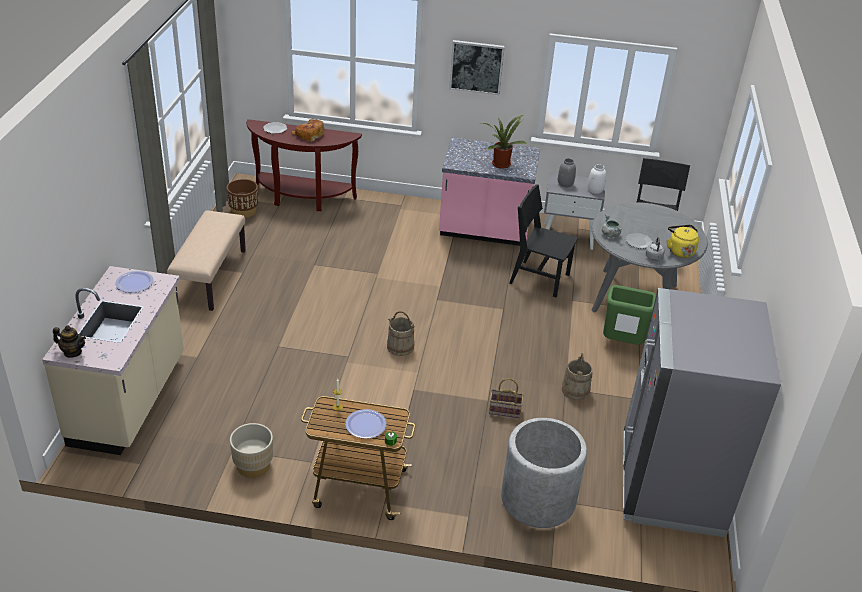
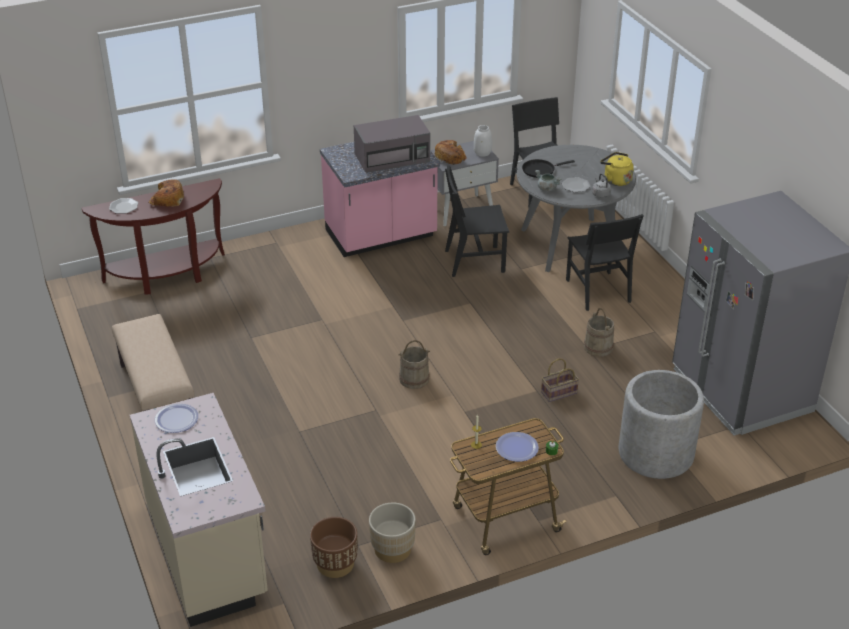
camera: 30 degrees left, 0 degrees up
(72, 352) = (196, 512): teapot -> none
(244, 211) = (119, 314): brown planter -> brown planter (335, 564)
(476, 67) = (328, 65): picture -> none
(501, 163) = (393, 157): potted plant -> grey microwave
(565, 184) = (450, 157): grey vase -> bread
(620, 218) = (540, 170): none -> black frying pan
(621, 344) = (597, 290): green trash can -> black chair

